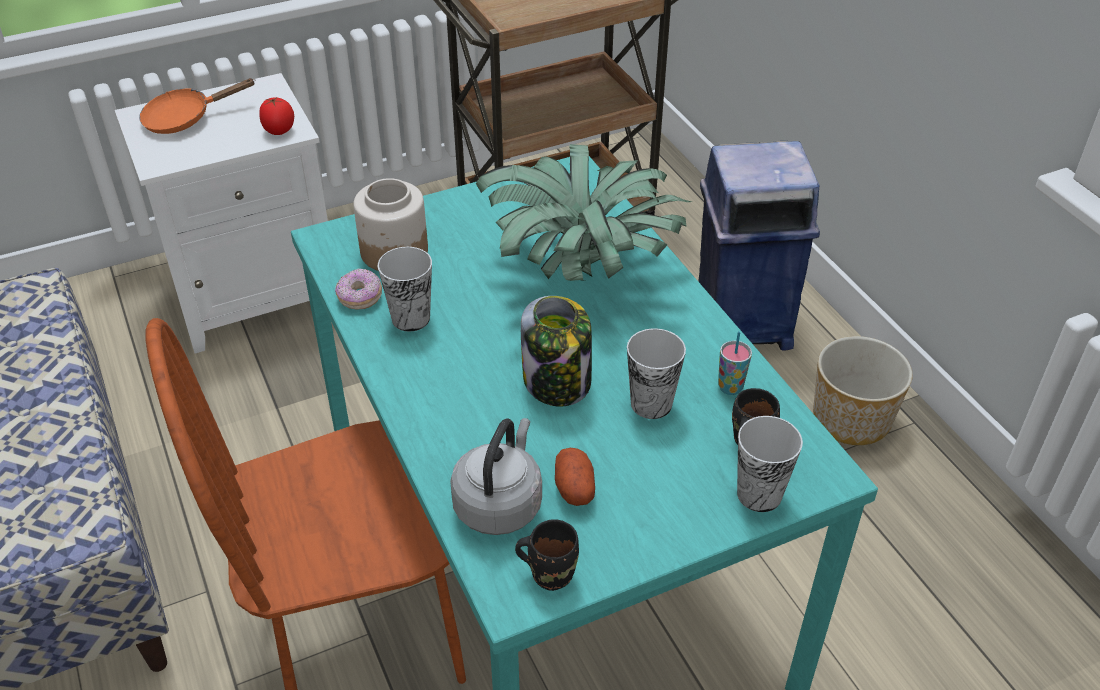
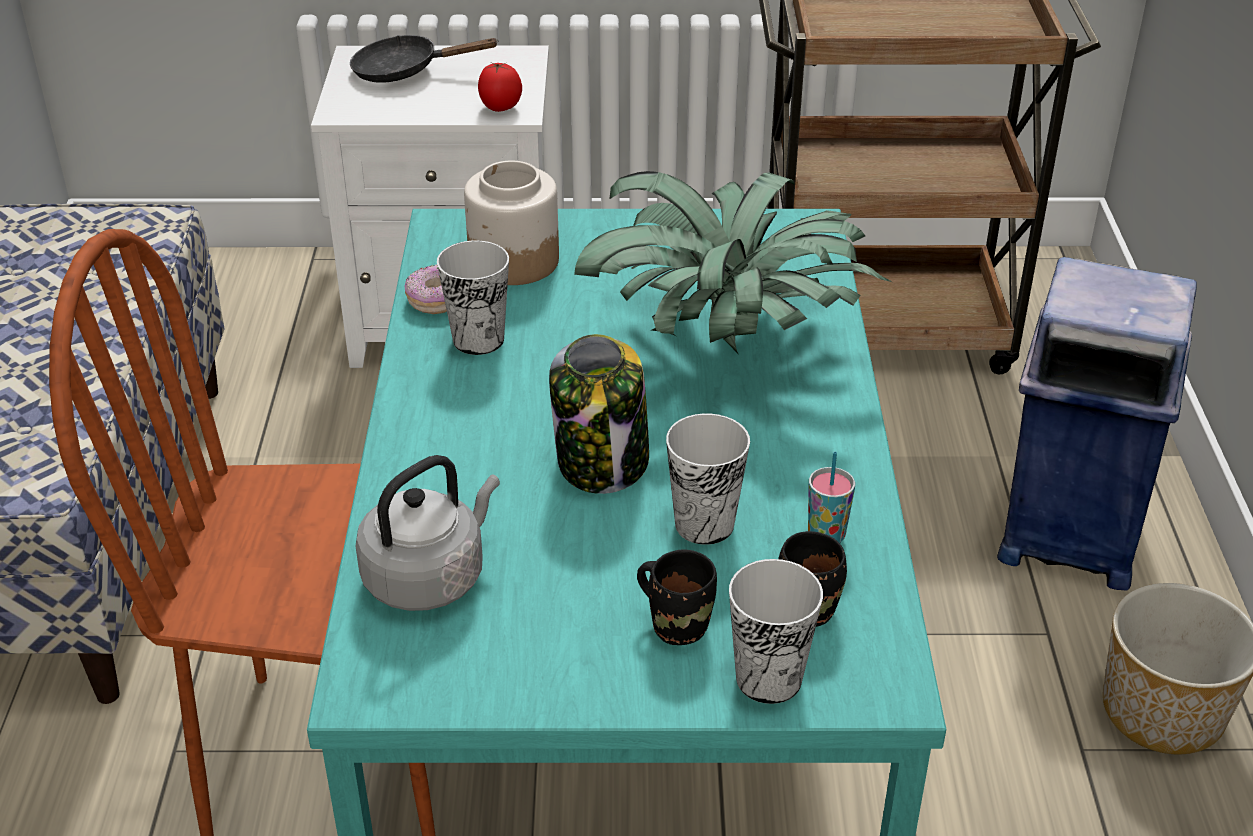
camera: 25 degrees right, 5 degrees down
(185, 119) = (405, 71): orange frying pan -> black frying pan
(550, 572) = (431, 675): black mug -> black mug (678, 624)
(574, 487) = (533, 589): potato -> none

